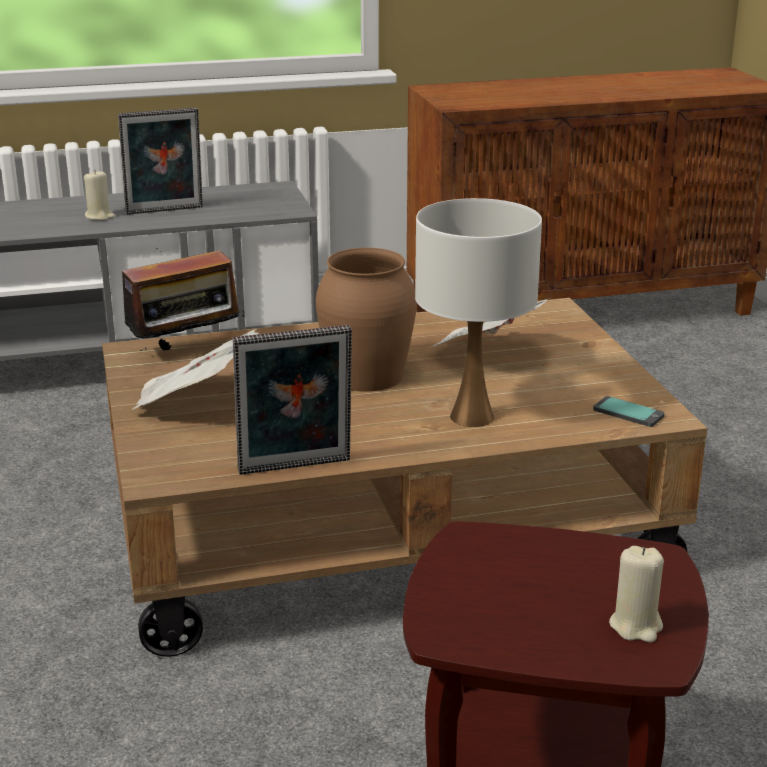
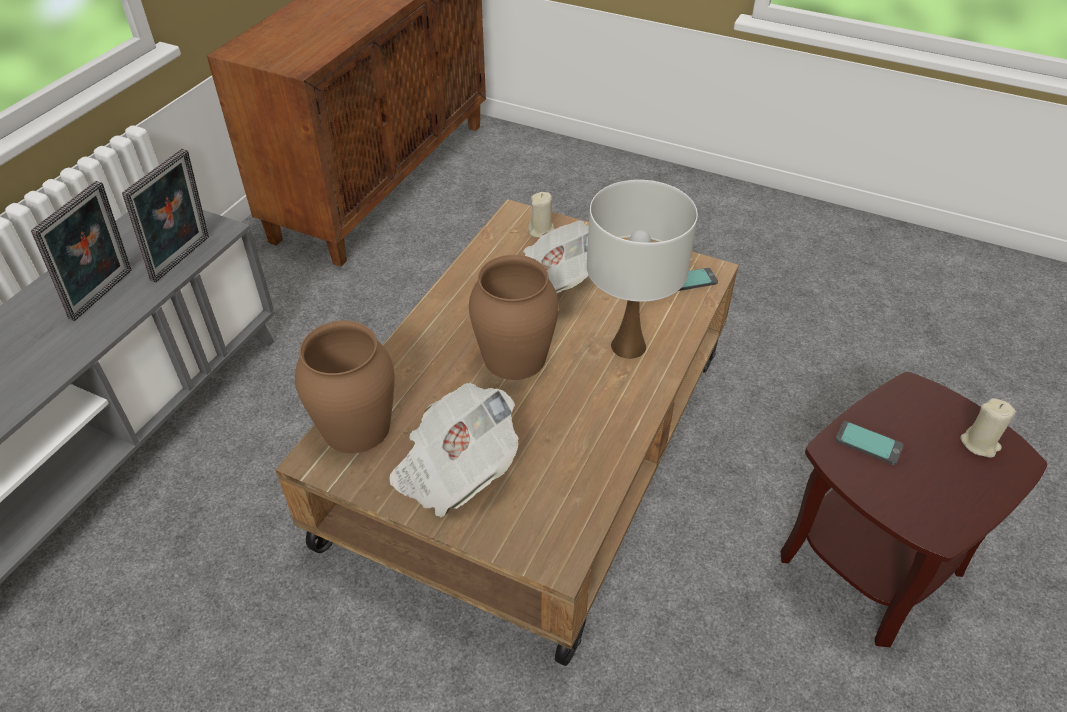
camera: 50 degrees left, 20 degrees up
(100, 216) = (51, 339): beige candle -> beige candle (541, 230)
(186, 350) = (356, 426): radio -> brown vase
(295, 468) = (616, 473): picture frame -> picture frame (184, 259)
(515, 554) = (868, 443): none -> phone

